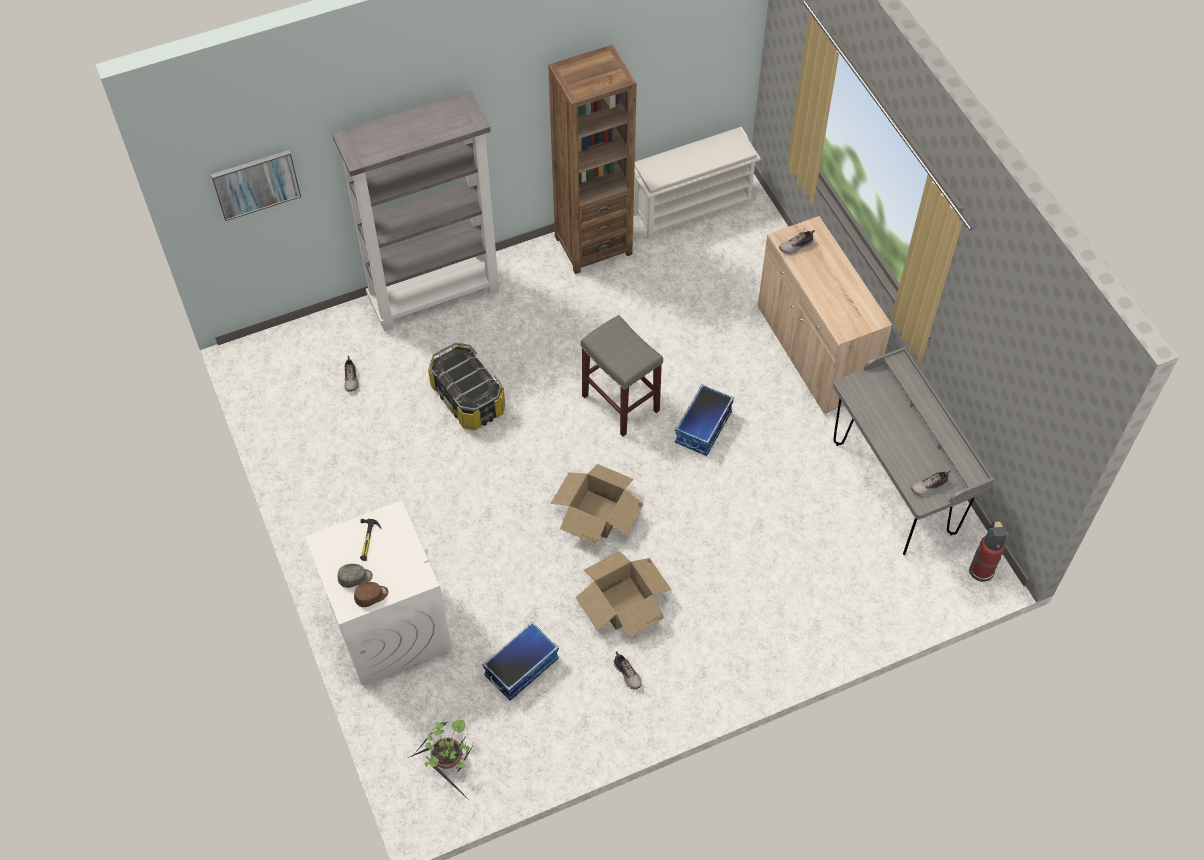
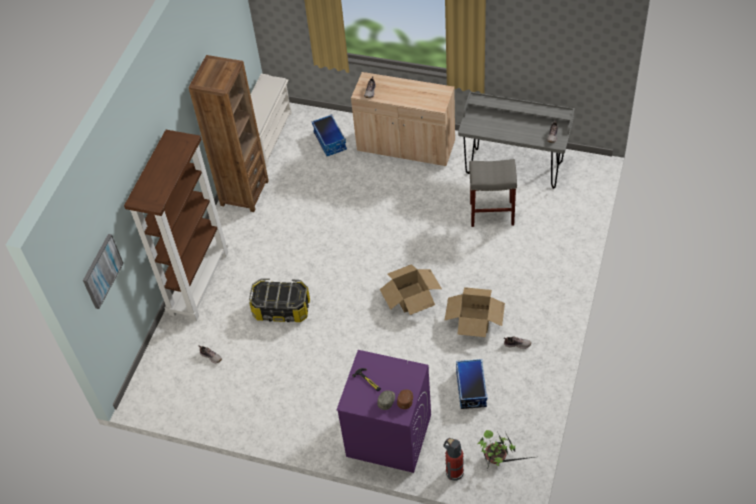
camera: 45 degrees left, 5 degrees down
(389, 624) = (388, 436): white washing machine -> purple washing machine
(435, 295) = (199, 282): grey bookcase -> brown bookcase
(619, 403) = (354, 244): grey stool -> grey stool (491, 214)
(704, 428) = (405, 219): storage box -> storage box (330, 141)
(981, 569) = (588, 165): fire extinguisher -> fire extinguisher (453, 471)

